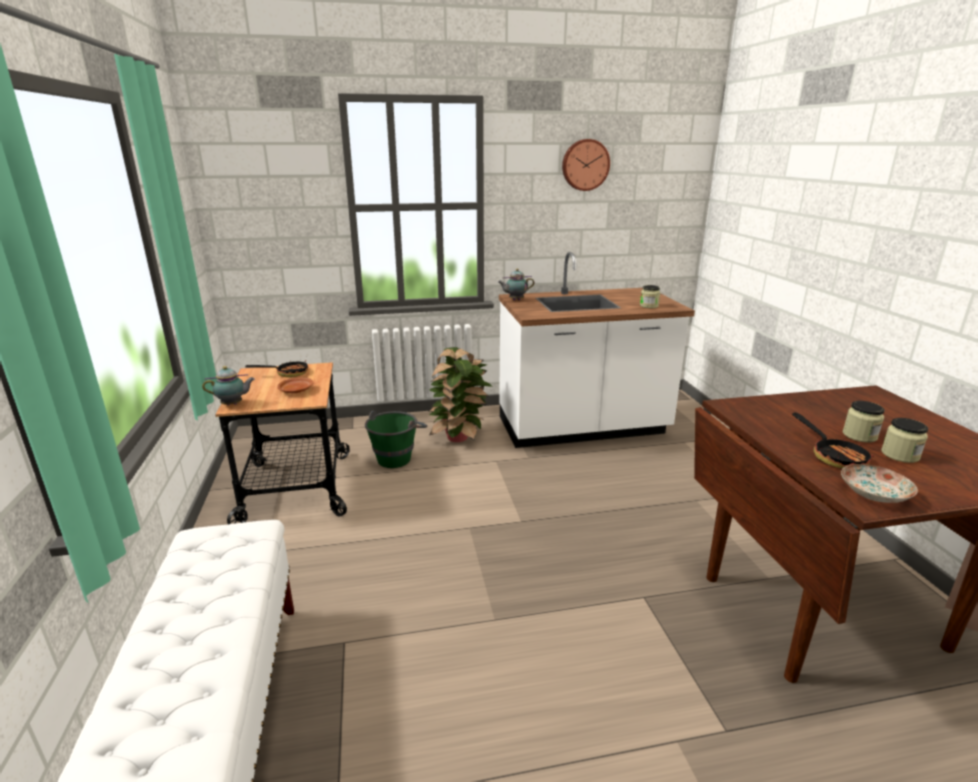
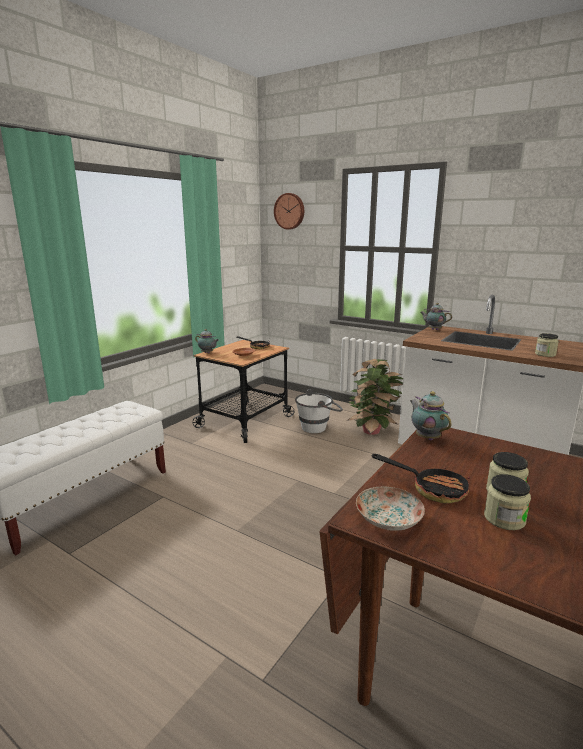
camera: 45 degrees right, 5 degrees down
(398, 456) = (318, 427): green bucket -> white bucket
(585, 165) = (540, 217): wall clock -> wall clock (290, 211)
(736, 414) = (427, 437): none -> teapot
(833, 455) = (431, 488): frying pan -> frying pan turned 90 degrees counterclockwise

